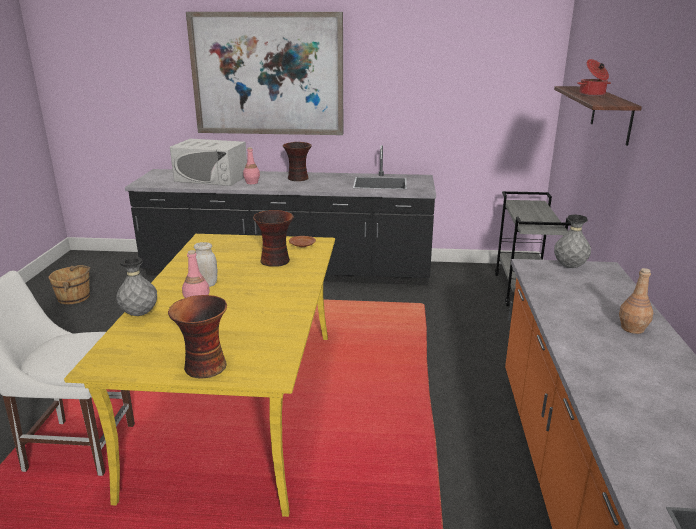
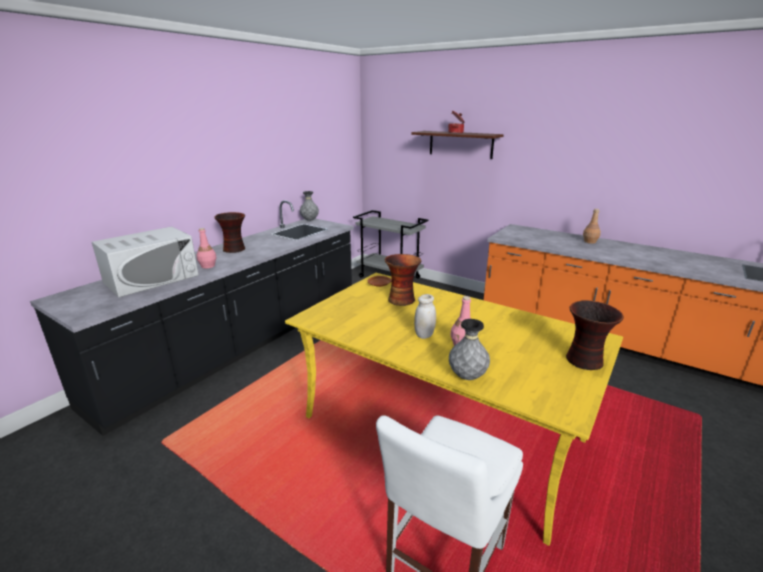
camera: 60 degrees left, 0 degrees up
(74, 297) = (63, 520): brown bucket -> none
(268, 74) = (165, 148): picture -> none
(569, 266) = (509, 232): grey vase -> grey vase (310, 220)

